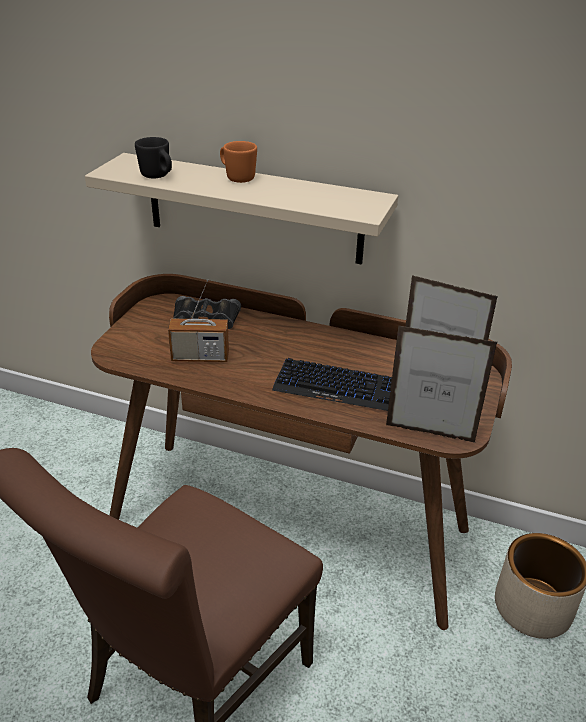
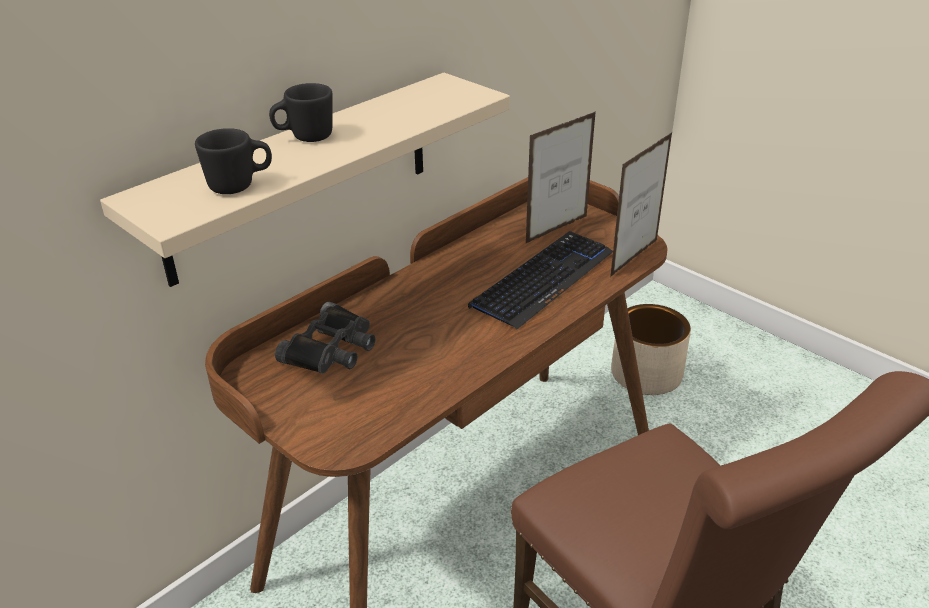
camera: 65 degrees left, 0 degrees up
(200, 357) = (410, 369): radio -> none
(237, 177) = (305, 137): orange mug -> black mug

